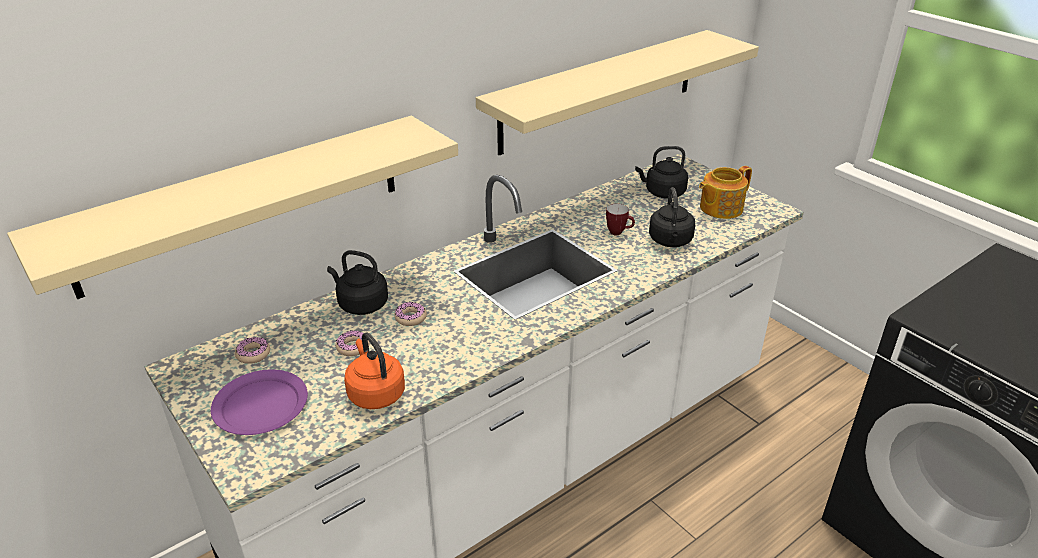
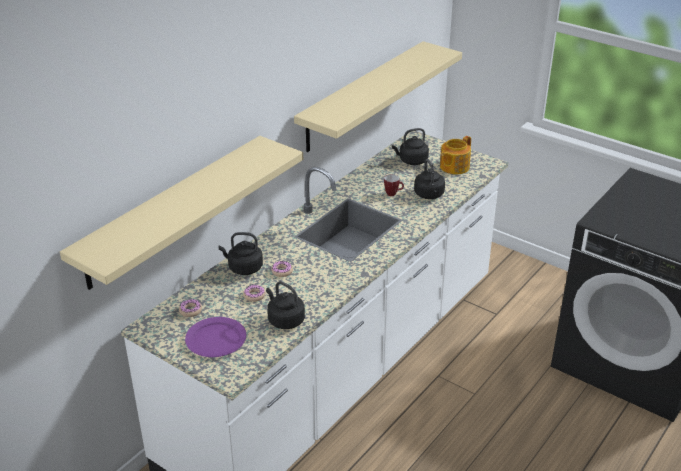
camera: 15 degrees left, 0 degrees up
(375, 393) = (284, 320): orange kettle -> black kettle

